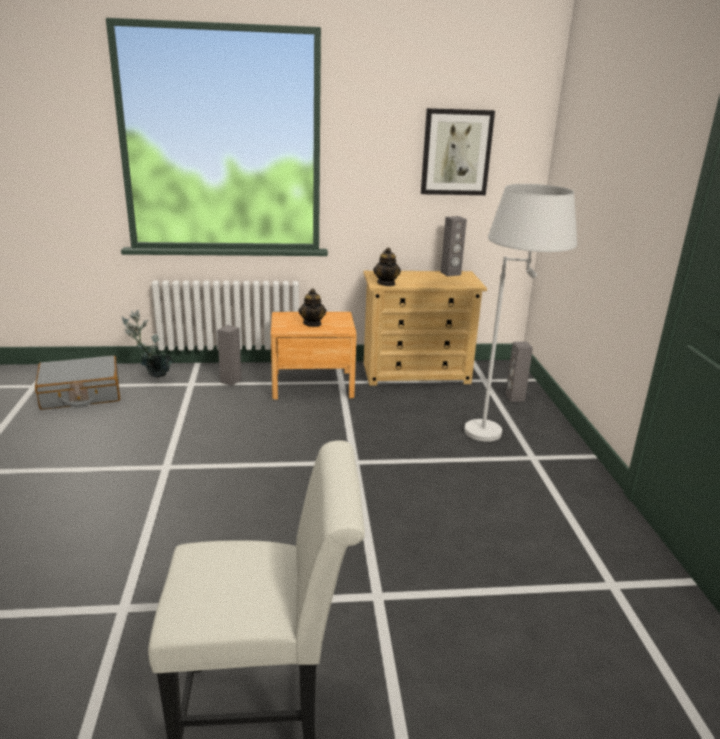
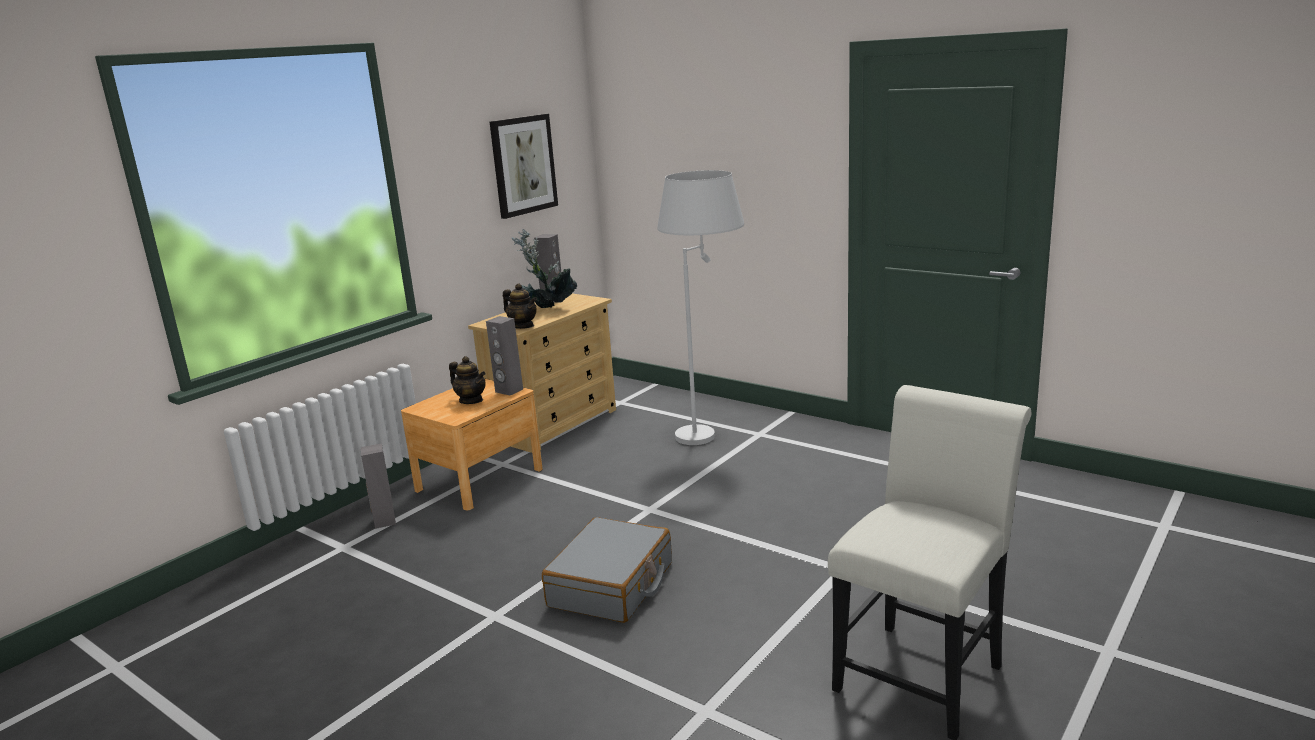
camera: 45 degrees left, 5 degrees down
(81, 394) = (216, 632): grey suitcase -> grey suitcase (612, 585)
(153, 378) = (279, 568): potted plant -> potted plant (545, 310)
(514, 397) = (667, 403): grey speaker -> grey speaker (509, 391)

